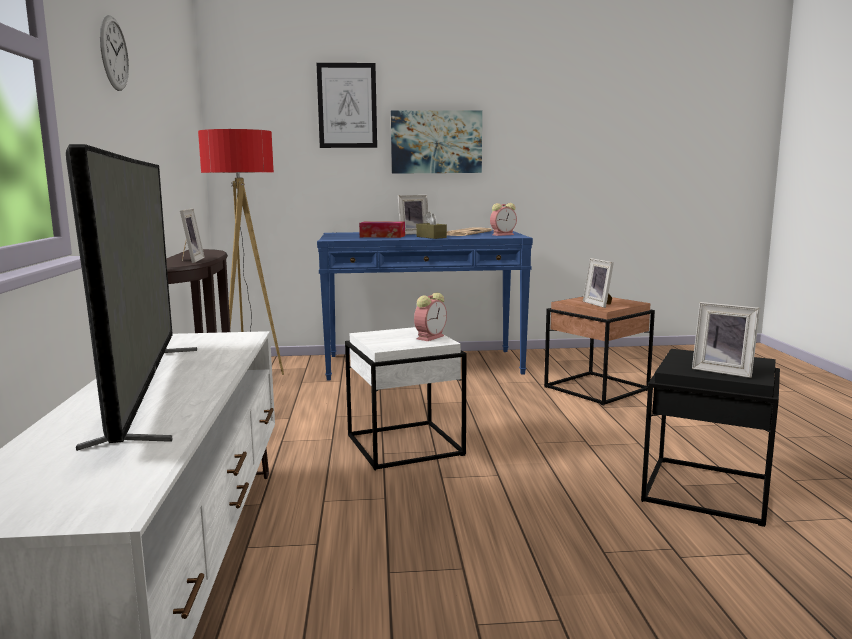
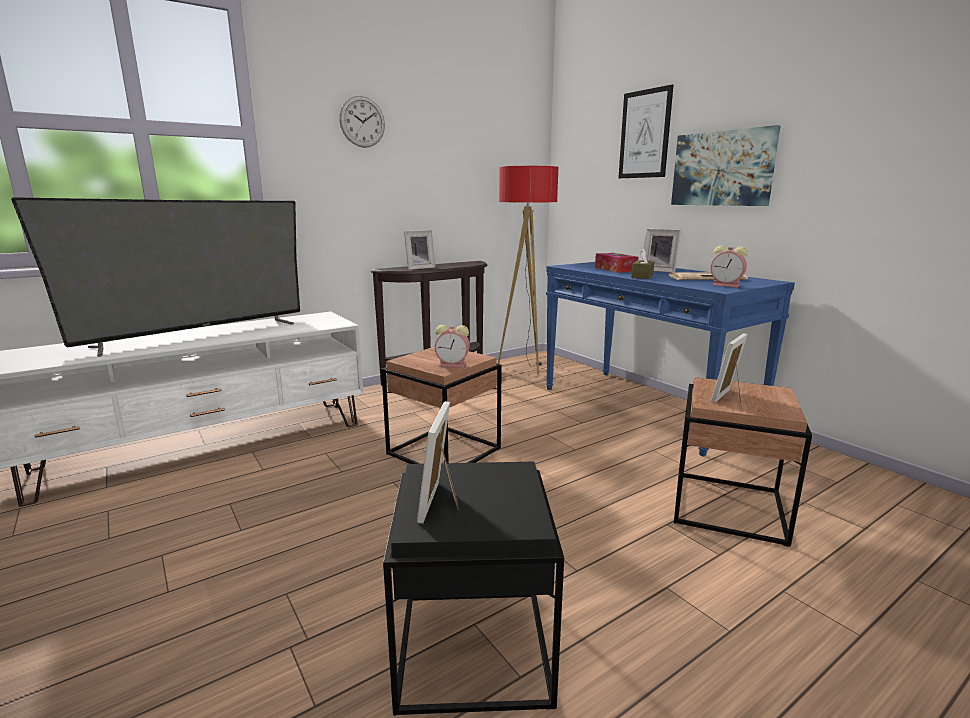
camera: 60 degrees right, 5 degrees up
(405, 445) = (445, 451): white side table -> brown side table

